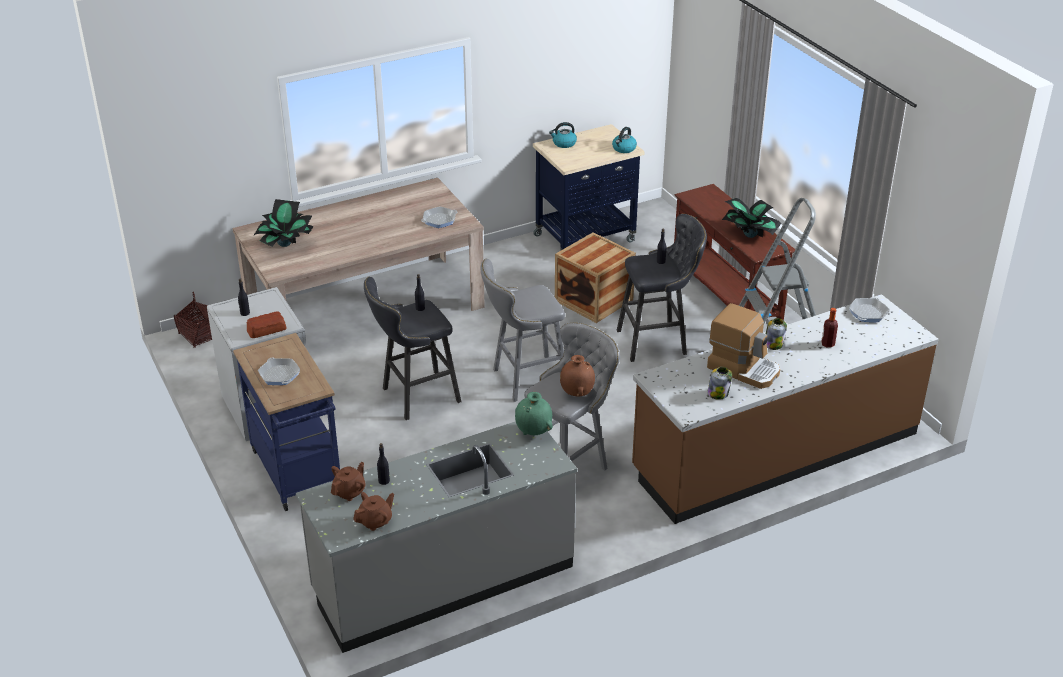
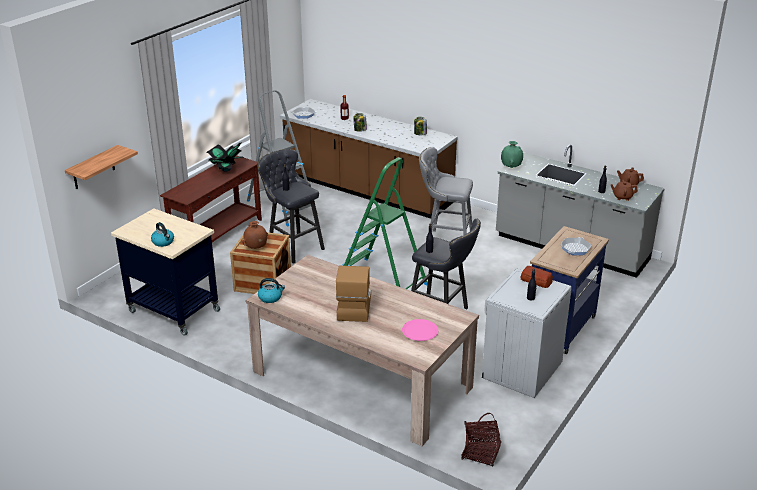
camera: 120 degrees left, 5 degrees down
(285, 244) = (420, 331): potted plant -> pink plate
(439, 220) = (316, 275): frying pan -> none
(521, 380) = (382, 280): grey stool -> green step ladder
(577, 393) = (451, 179): brown vase -> brown vase (256, 248)
(624, 149) = (155, 216): kettle -> kettle (270, 297)
(695, 92) = (93, 168): none -> shelf
(743, 369) = (391, 132): coffee machine -> coffee machine (353, 306)

